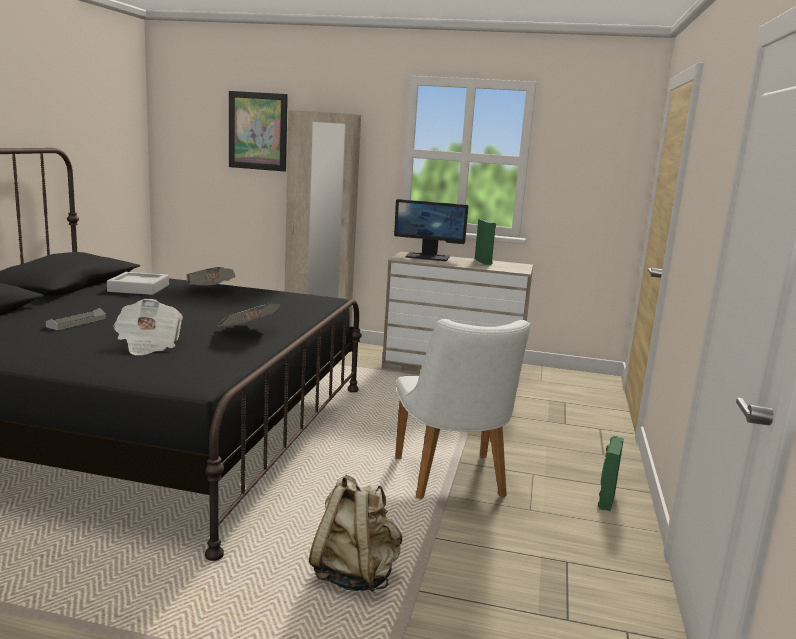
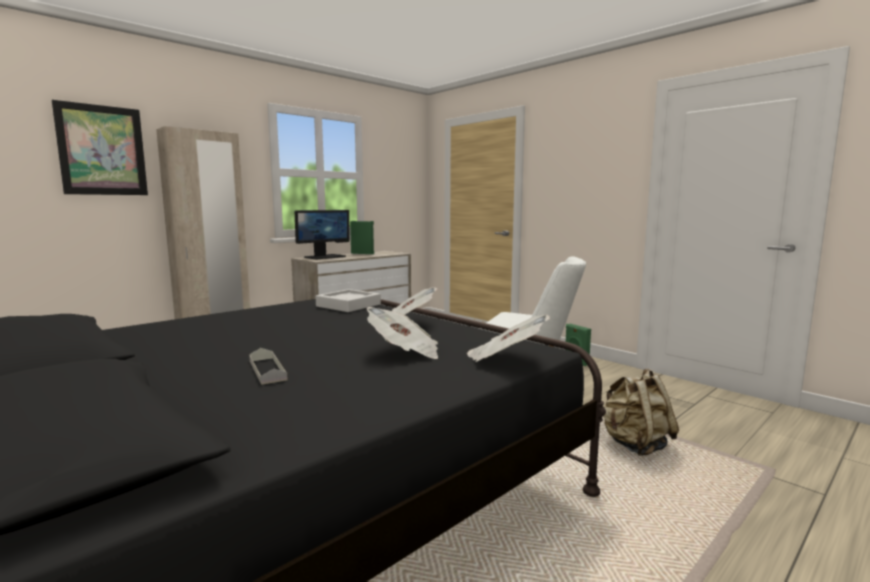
camera: 55 degrees left, 5 degrees down
(139, 288) = (162, 336): grey tray -> grey tray (348, 305)
(210, 290) = (237, 317): newspaper -> newspaper (504, 359)

